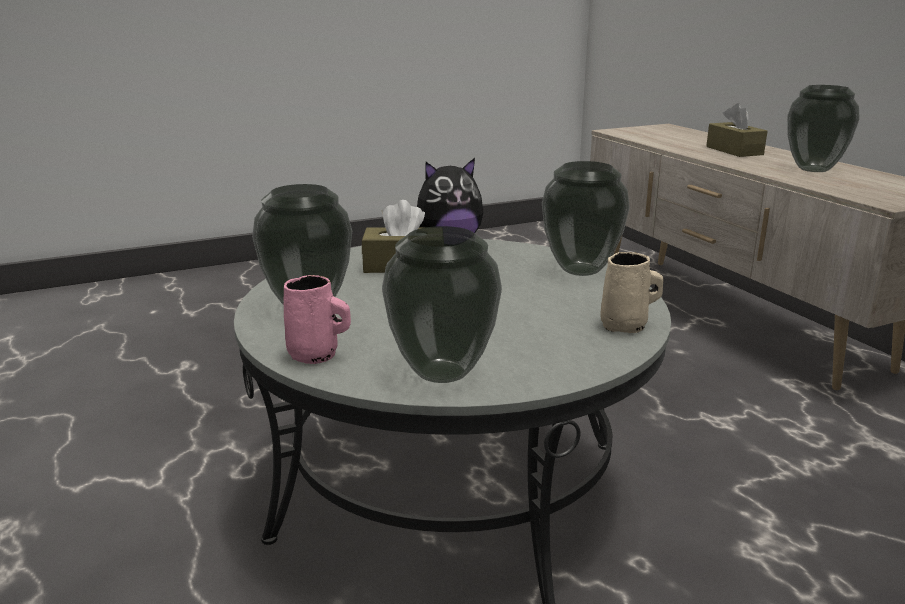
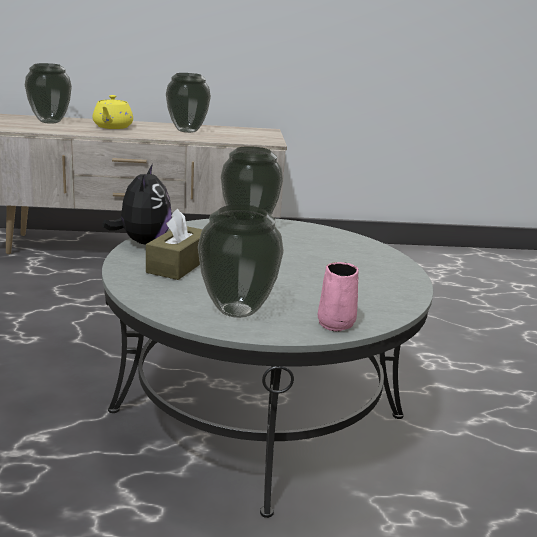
camera: 70 degrees left, 0 degrees up
(442, 374) = (388, 294): vase -> vase (50, 122)
(626, 326) = (349, 240): beige mug -> none
(734, 150) = (112, 127): brown tissue box -> yellow teapot

